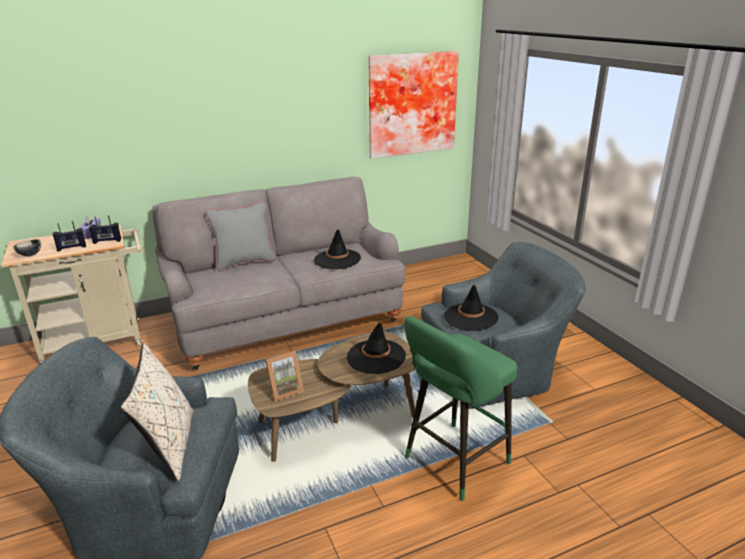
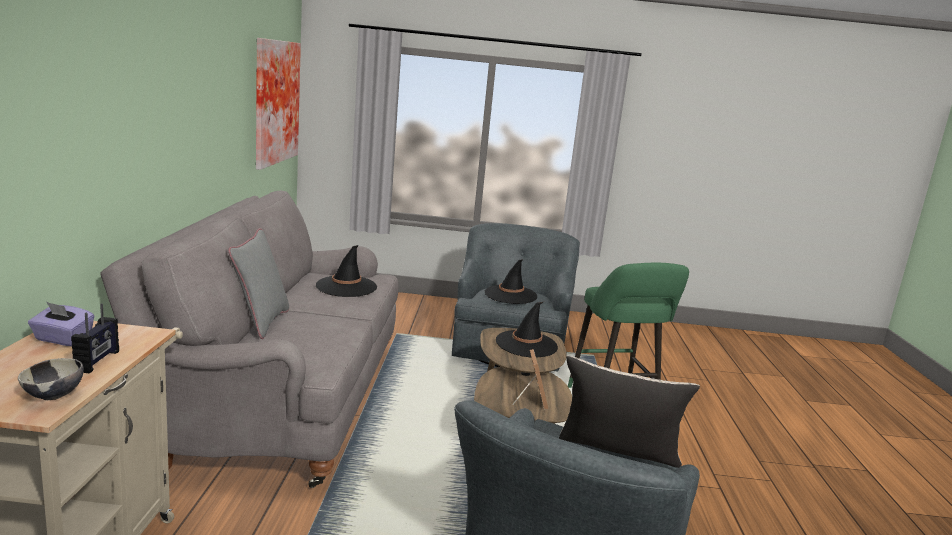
camera: 65 degrees left, 10 degrees down
(107, 241) = (127, 335): radio -> none

